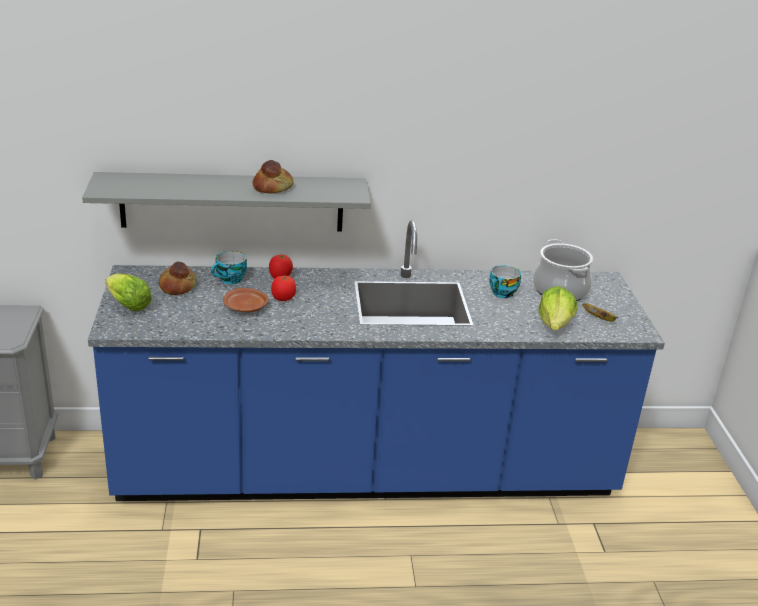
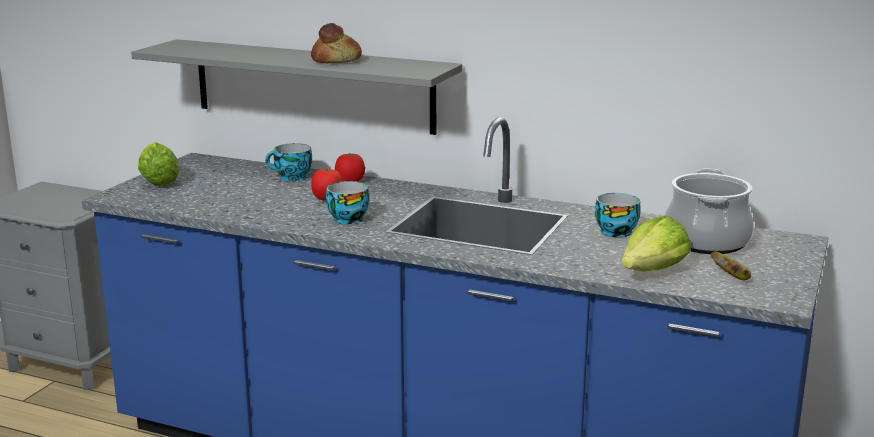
camera: 30 degrees right, 10 degrees down
(178, 287) = (229, 175): bread -> none
(246, 307) = (275, 200): brown plate -> none
(320, 316) = (347, 218): none -> cup

